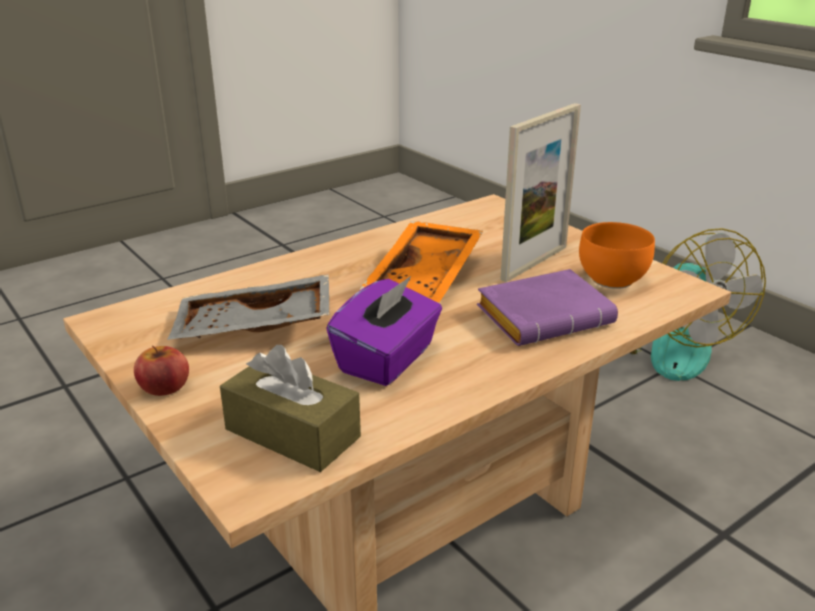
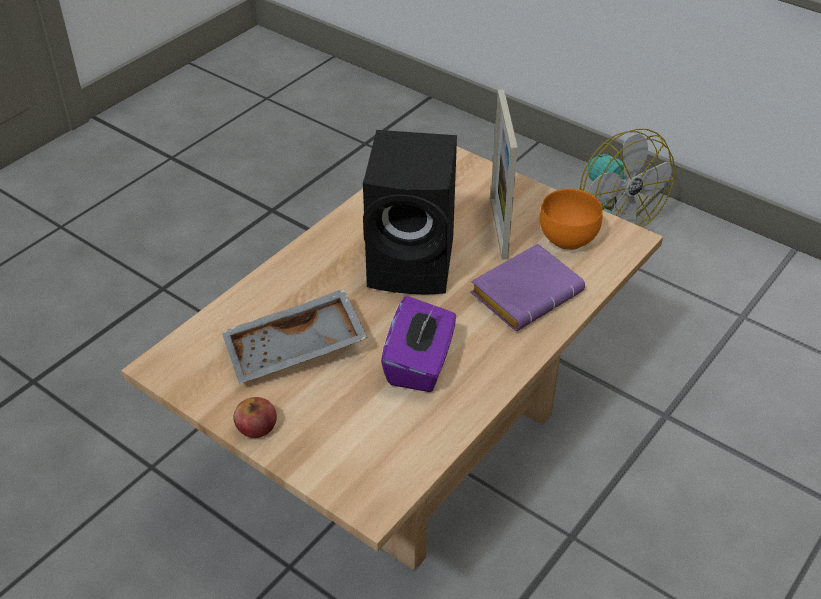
camera: 15 degrees left, 15 degrees up
(292, 433) = (380, 451): brown tissue box -> none
(427, 278) = (414, 264): orange tray -> black speaker
(534, 263) = (499, 228): picture frame -> picture frame turned 150 degrees clockwise

